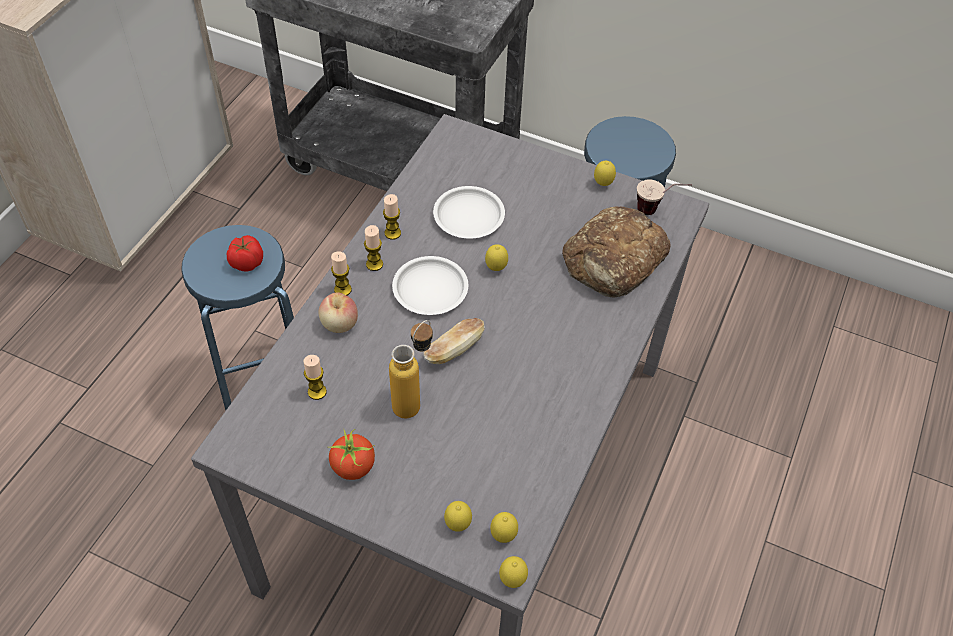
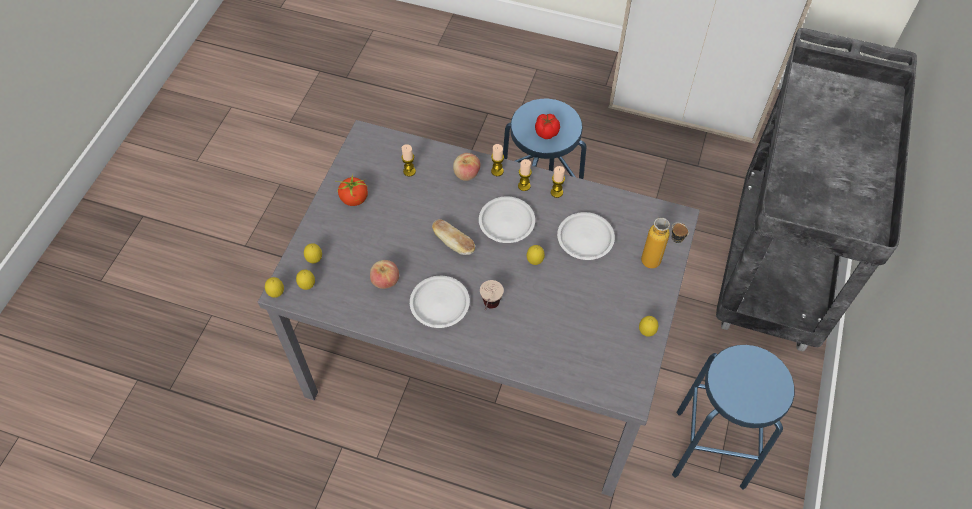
camera: 85 degrees right, 5 degrees up
(414, 400) = (408, 225): bottle -> bottle (658, 265)
(506, 434) = (385, 281): none -> apple
(549, 374) = (439, 304): none -> white plate
(614, 260) = (560, 344): bread -> none
(657, 211) = (624, 377): cup -> cup (489, 310)

